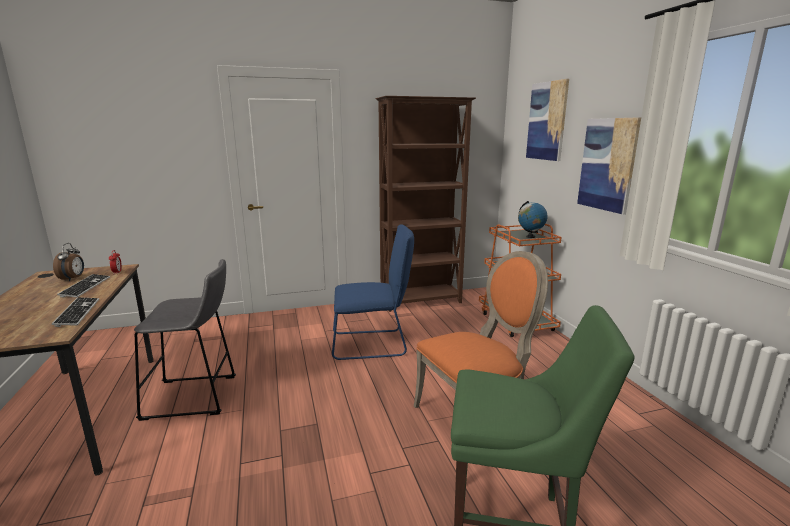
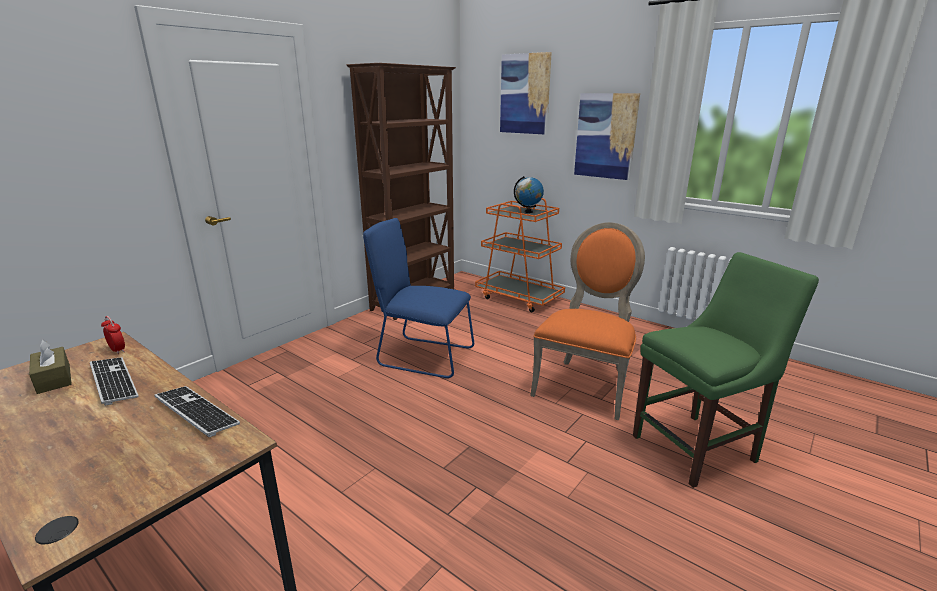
camera: 35 degrees left, 5 degrees up
(73, 278) = (54, 378): alarm clock -> brown tissue box
(196, 397) = (297, 481): grey stool -> none
(372, 344) = (422, 356): blue chair -> blue chair turned 120 degrees counterclockwise

